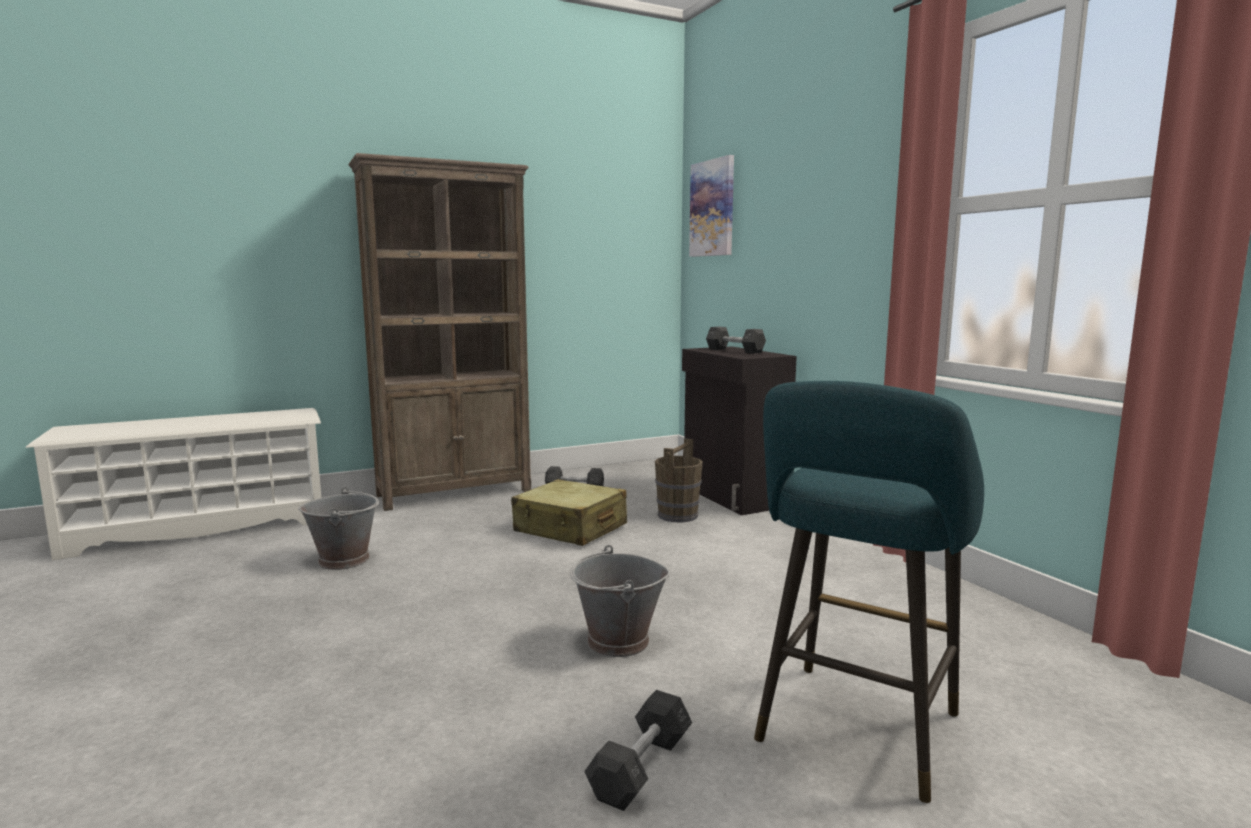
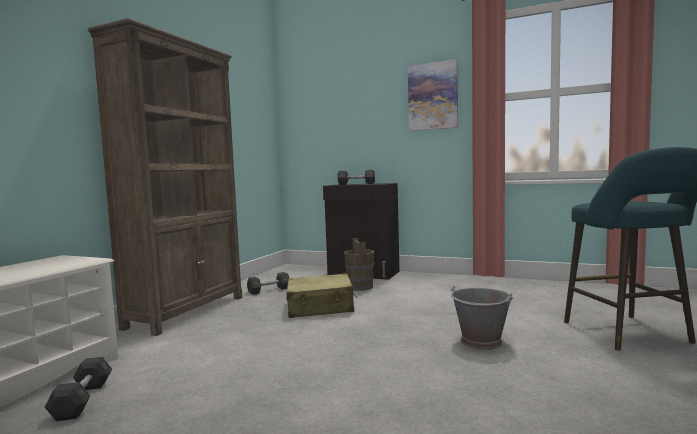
camera: 40 degrees left, 5 degrees down
(344, 560) = (209, 370): grey bucket -> none
(641, 767) = (620, 379): grey dumbbell -> grey dumbbell (82, 400)
(712, 208) = (310, 101): picture -> picture (432, 96)

